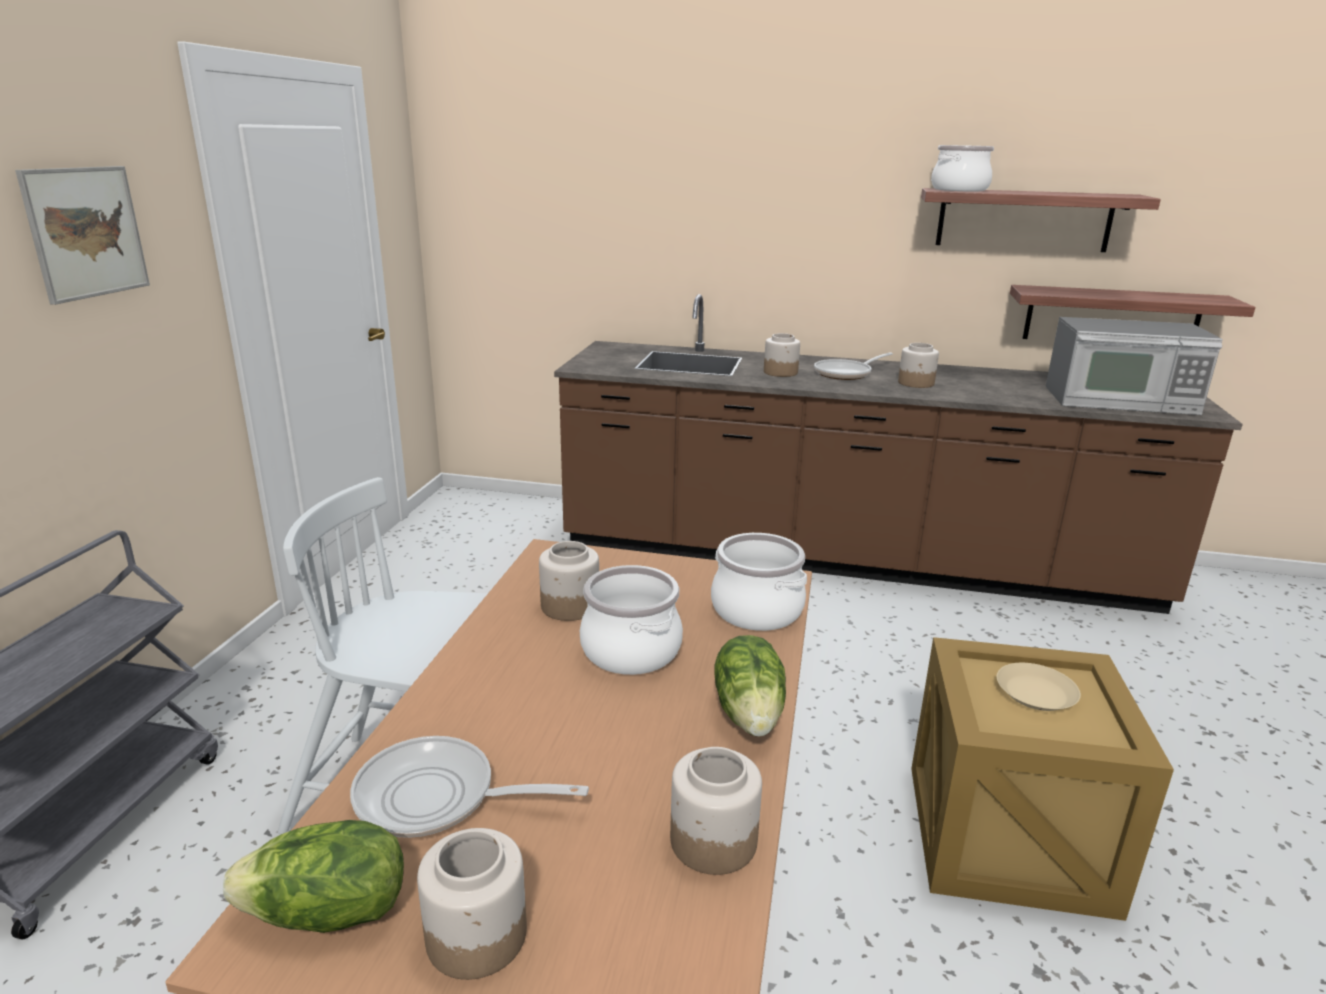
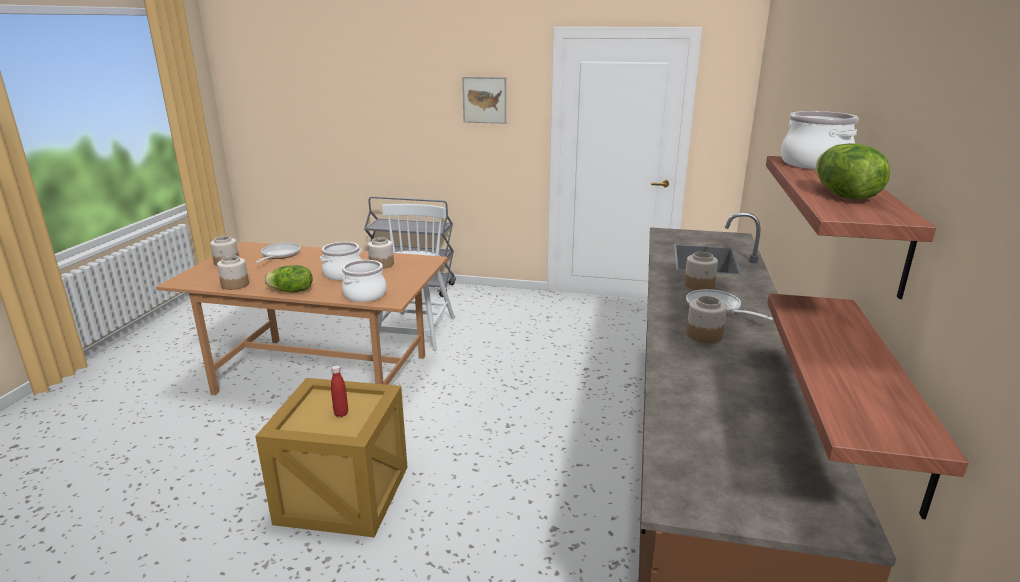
camera: 90 degrees right, 0 degrees up
(328, 914) = (246, 250): lettuce -> lettuce (843, 195)
(1035, 693) = (341, 413): beige plate -> red bottle
(1121, 401) = (707, 446): microwave -> none

